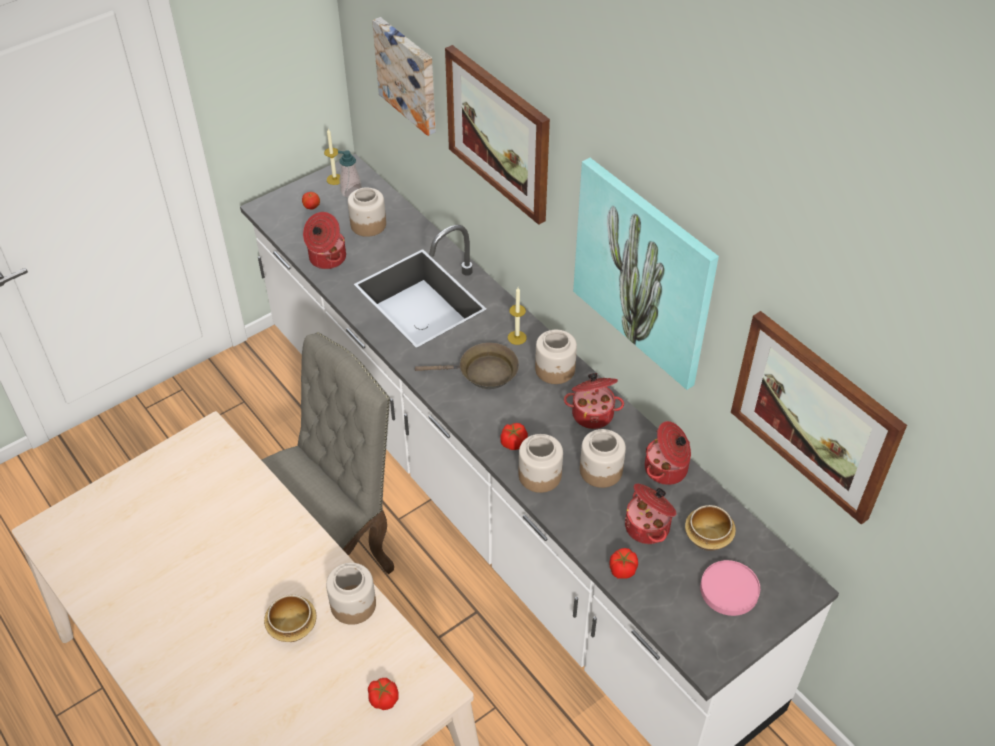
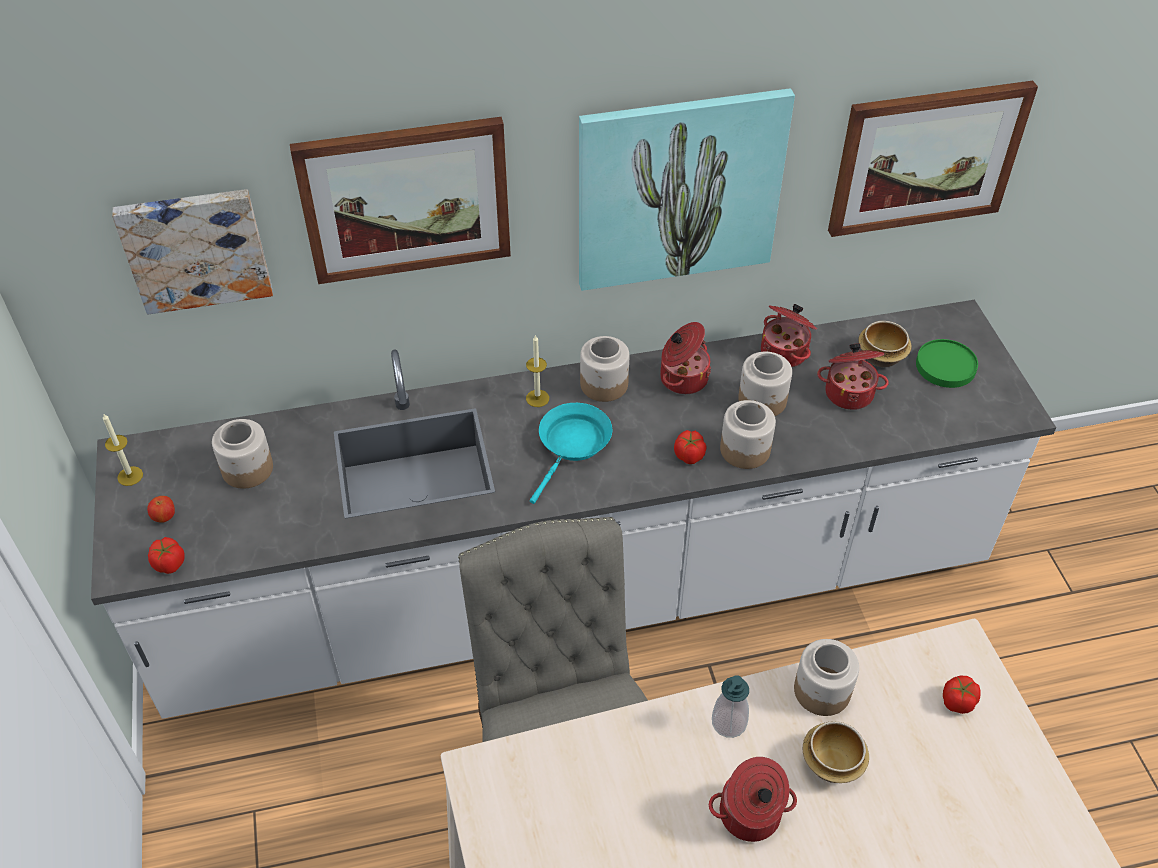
camera: 65 degrees left, 0 degrees up
(326, 258) = (275, 531): cooking pot -> cooking pot (750, 816)
(351, 192) = (171, 467): soap dispenser -> soap dispenser (729, 723)
(483, 373) = (572, 445): brown frying pan -> turquoise frying pan
(622, 570) = (893, 431): tomato -> tomato (169, 564)
(729, 590) = (946, 366): pink plate -> green plate

